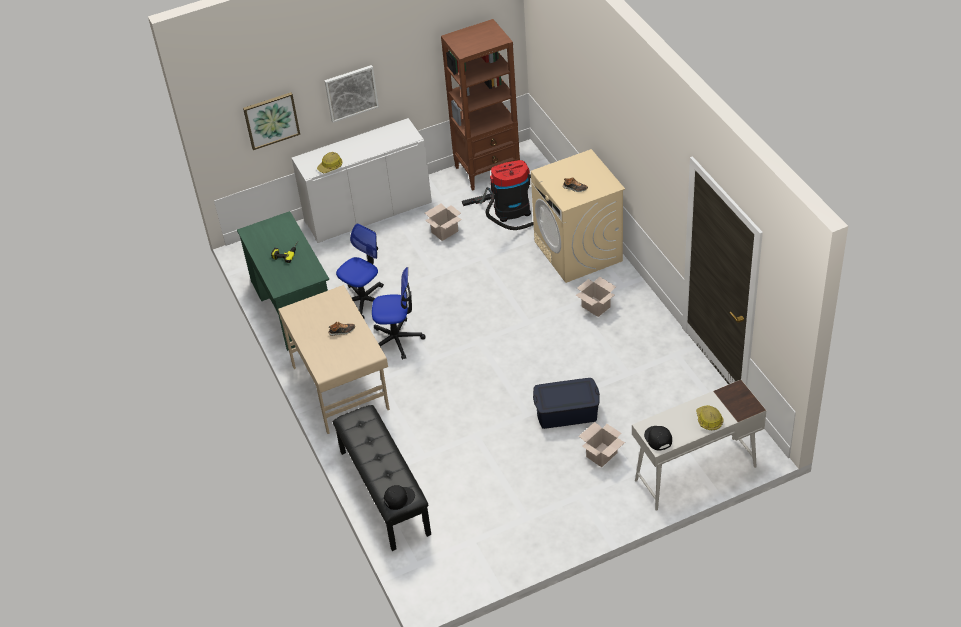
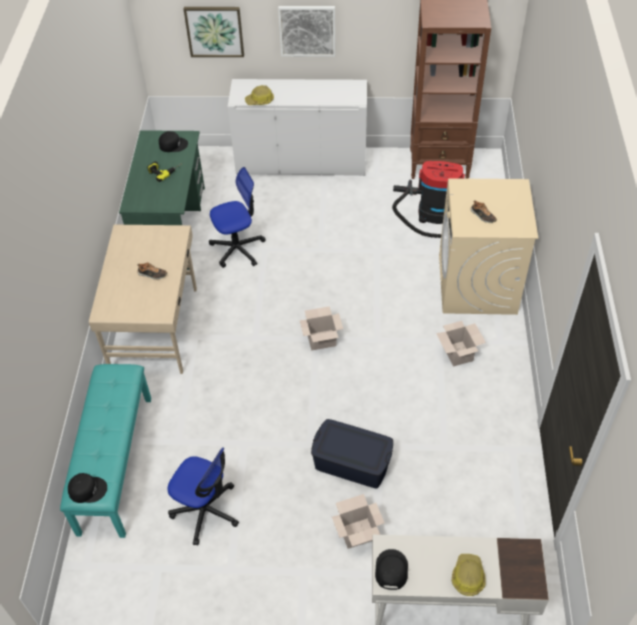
camera: 25 degrees right, 5 degrees up
(276, 230) = (173, 144): none -> black cap
(383, 492) = (114, 463): black bench -> turquoise bench
(397, 339) = (240, 302): office chair -> office chair (206, 511)
(445, 231) = (359, 209): cardboard box -> cardboard box (322, 339)

